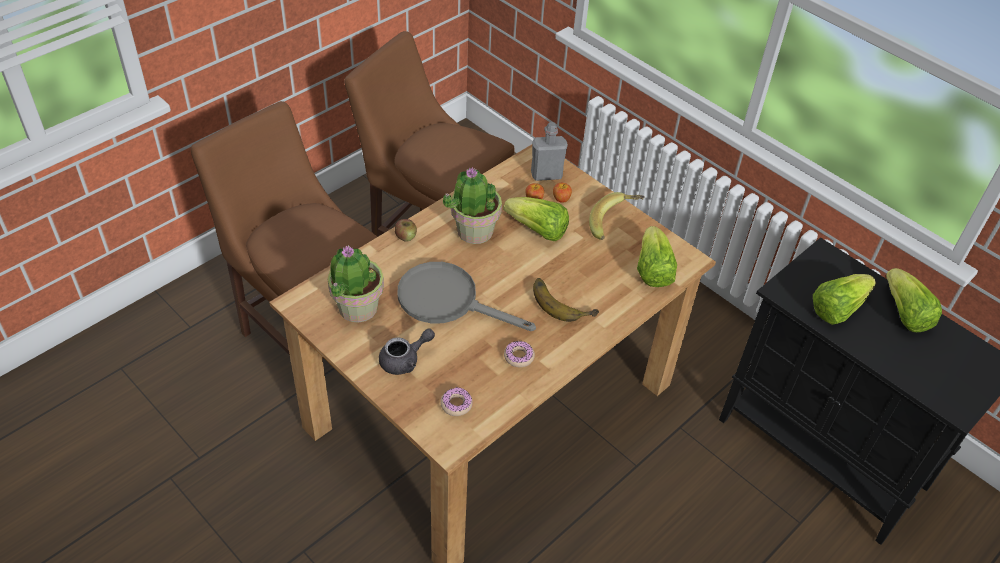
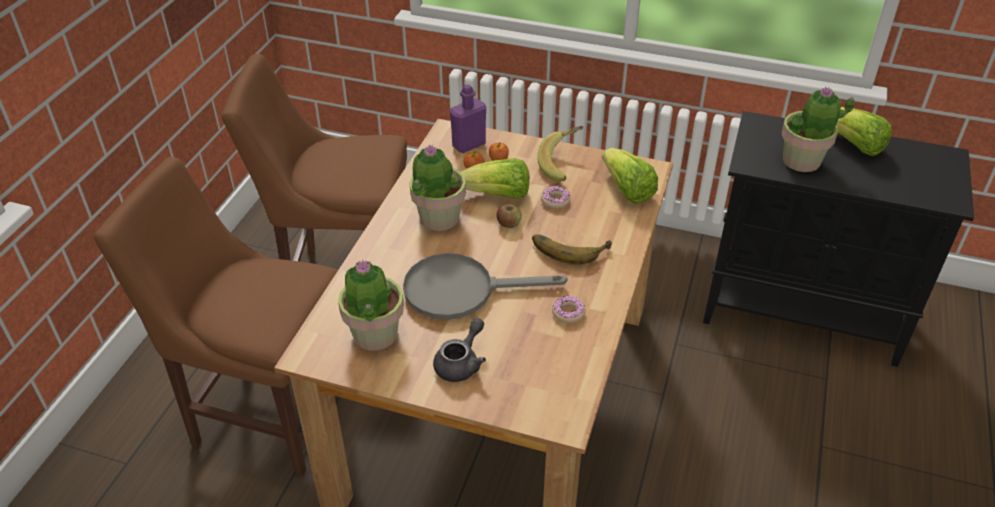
camera: 25 degrees left, 5 degrees down
(406, 237) = (374, 248): apple -> apple (509, 223)
(456, 404) = (543, 382): donut -> donut (555, 201)
(546, 175) = (469, 145): grey bottle -> purple bottle
(837, 308) = (802, 161): lettuce -> potted plant

